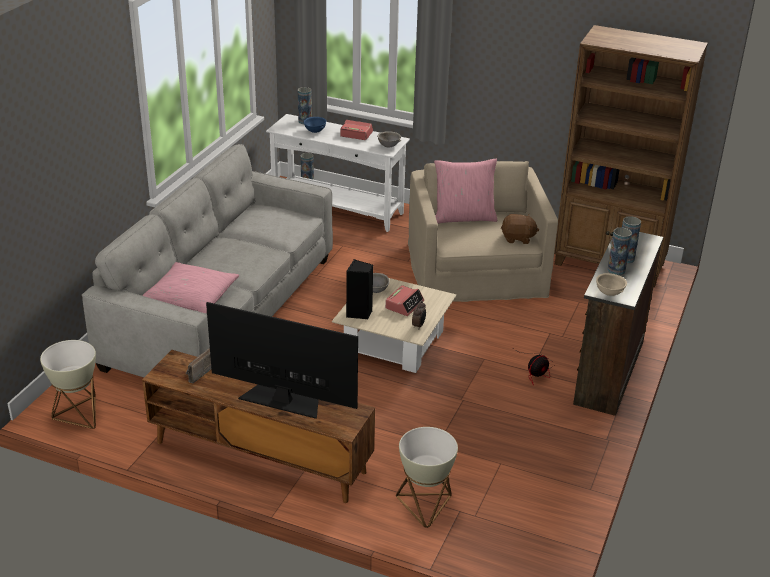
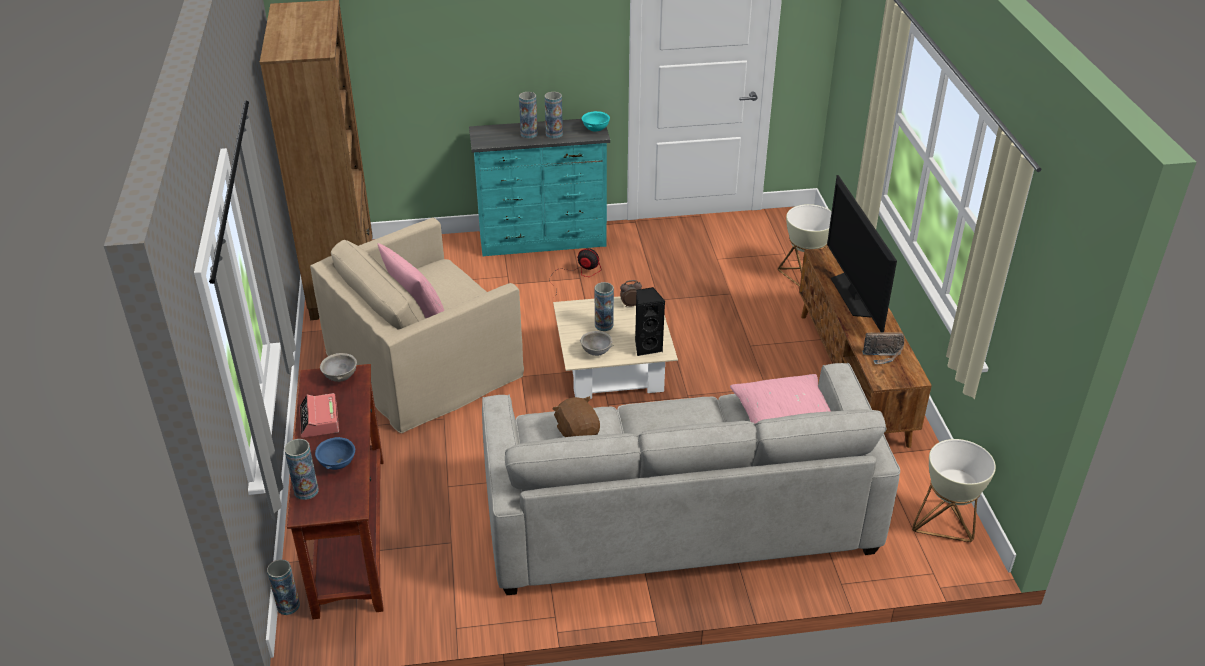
camera: 120 degrees left, 5 degrees up
(338, 209) = (349, 534): white console table -> brown console table
(404, 305) = (604, 325): alarm clock -> vase
(518, 238) = (436, 272): brown plush toy -> brown plush toy (577, 432)
(607, 372) = (543, 241): brown dresser -> turquoise dresser
(609, 293) = (595, 129): beige bowl -> turquoise bowl

